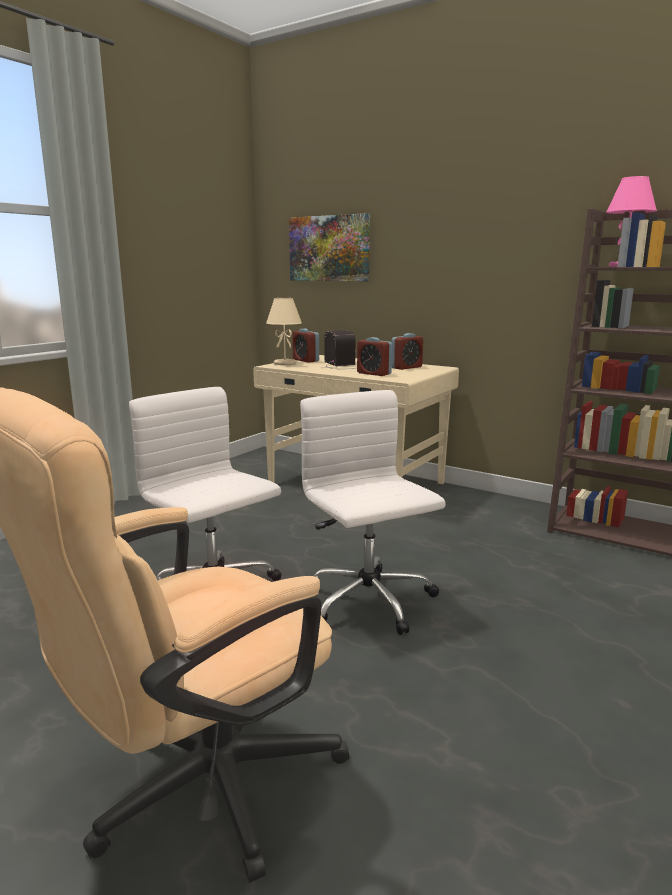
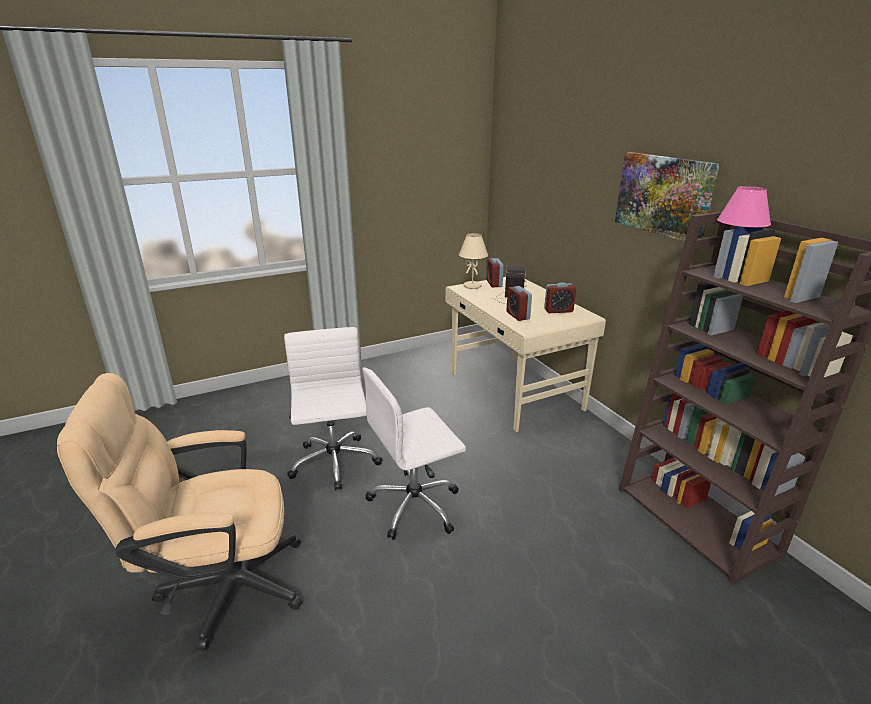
camera: 30 degrees right, 10 degrees up
(329, 248) = (532, 189): picture -> picture (664, 195)
(369, 603) = (416, 505): white office chair -> white office chair turned 120 degrees counterclockwise

